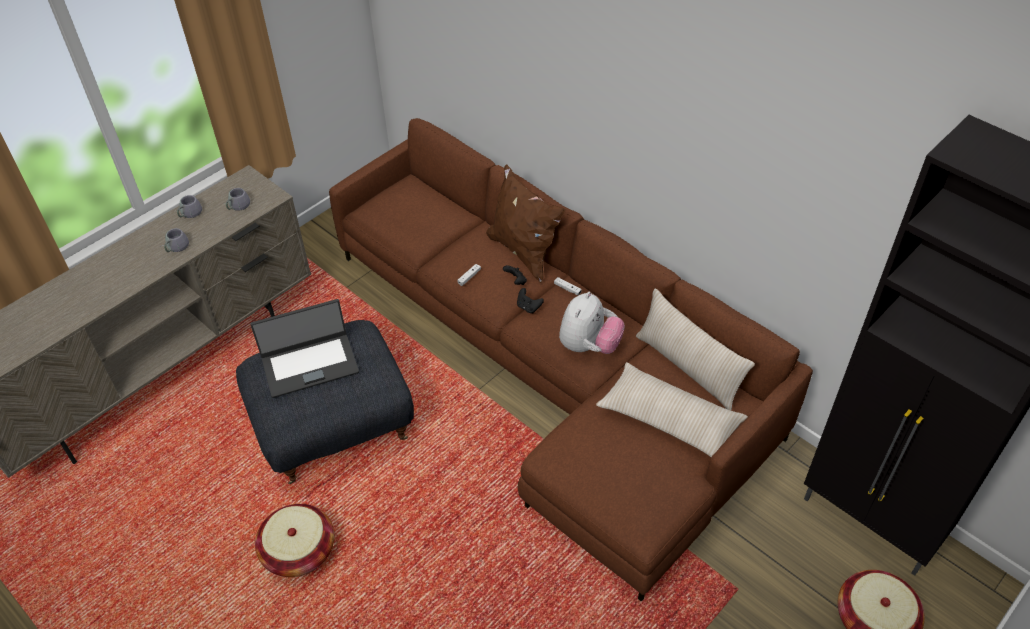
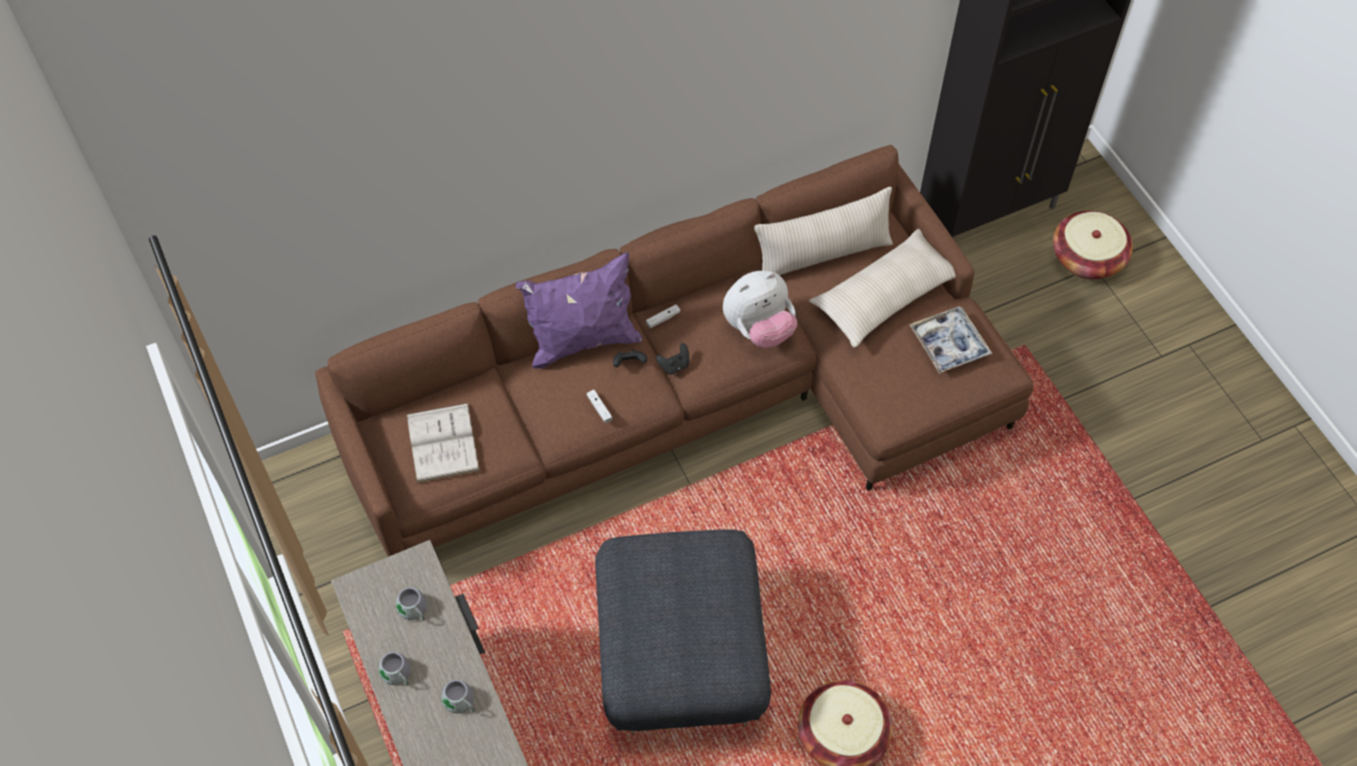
camera: 70 degrees left, 10 degrees up
(309, 364) = (663, 618): laptop -> none
(406, 210) = (442, 442): none -> white book
(523, 252) = (582, 341): brown pillow -> purple pillow
(589, 346) = (759, 329): plush toy -> plush toy turned 105 degrees clockwise
(645, 479) = (949, 344): none -> tray

